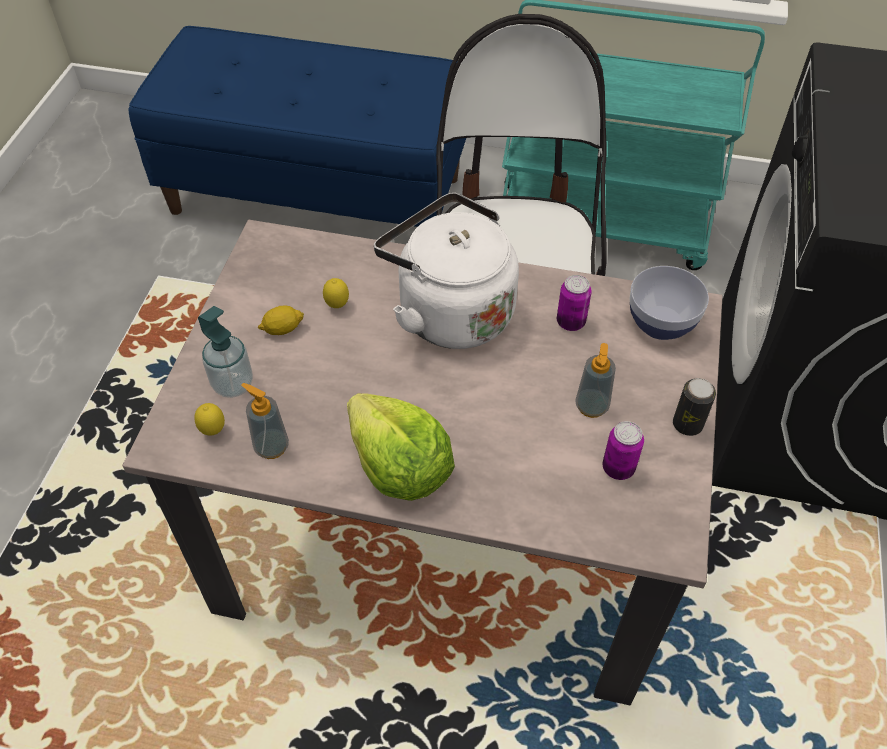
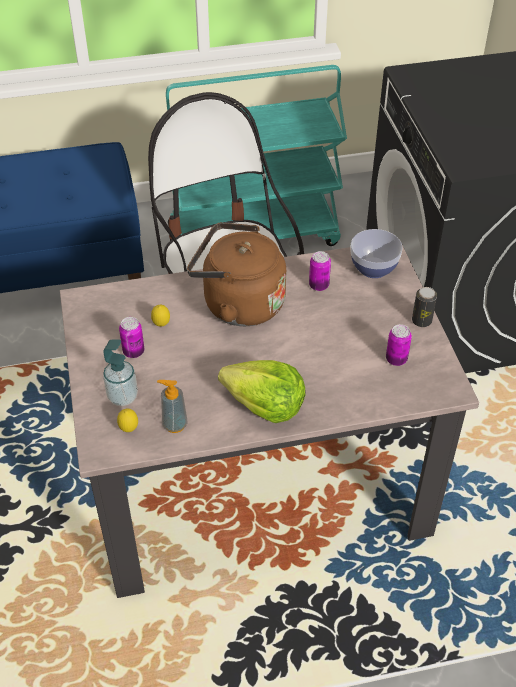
camera: 25 degrees left, 5 degrees down
(282, 329) = (133, 352): lemon -> can
(449, 311) = (238, 304): white kettle -> brown kettle
(591, 406) = (360, 330): soap dispenser -> none

